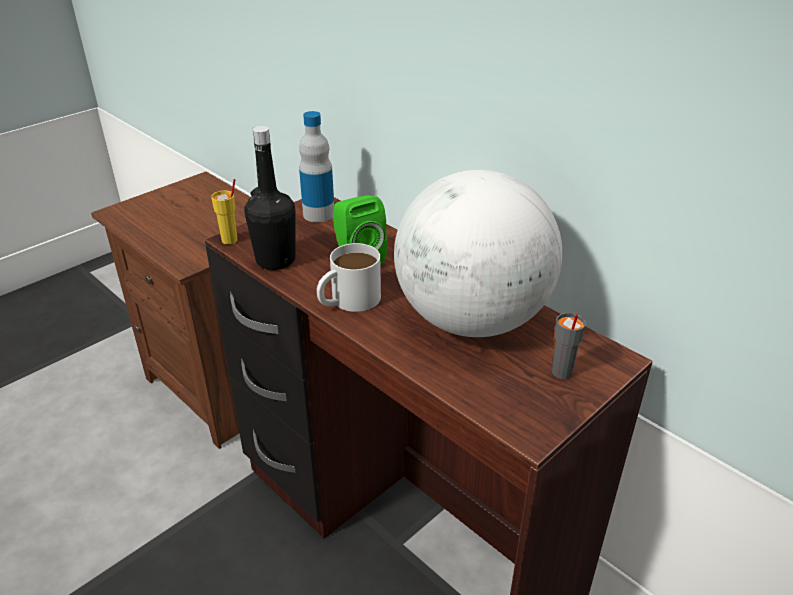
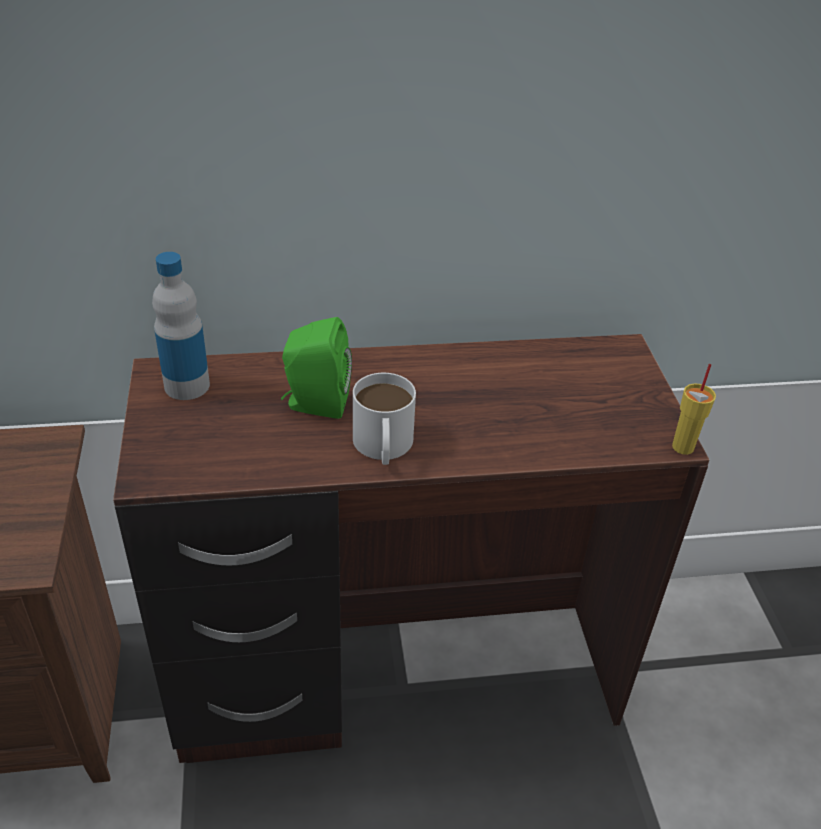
camera: 55 degrees left, 5 degrees up
(230, 240) = (148, 478): yellow cup -> yellow cup (683, 446)
(275, 260) = (241, 462): black bottle -> none
(472, 319) = (498, 389): globe -> none
(561, 372) = (616, 384): grey cup -> none

